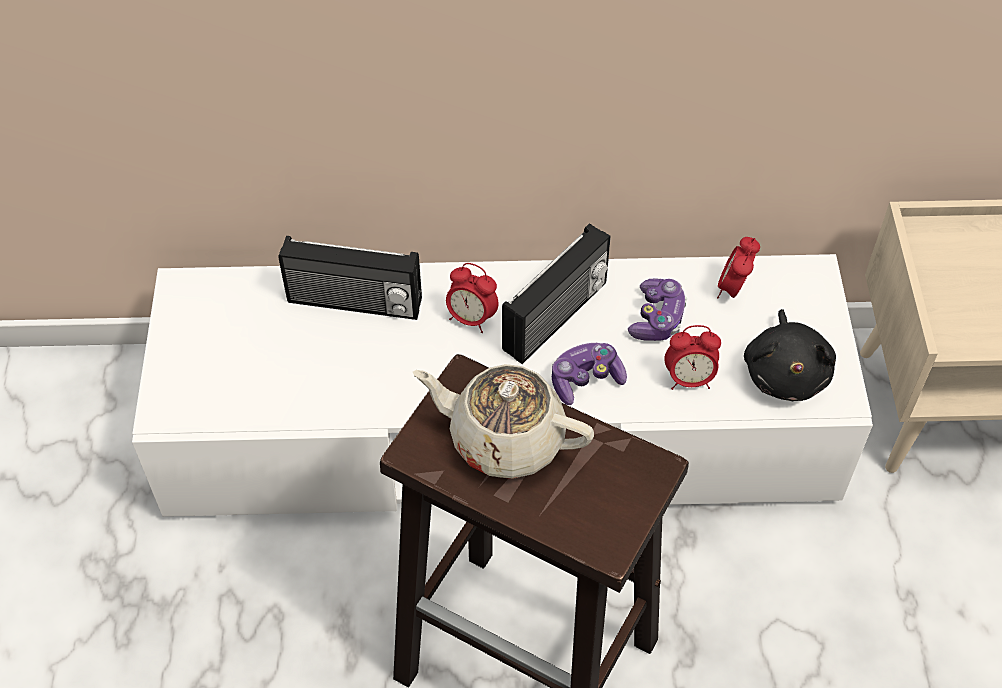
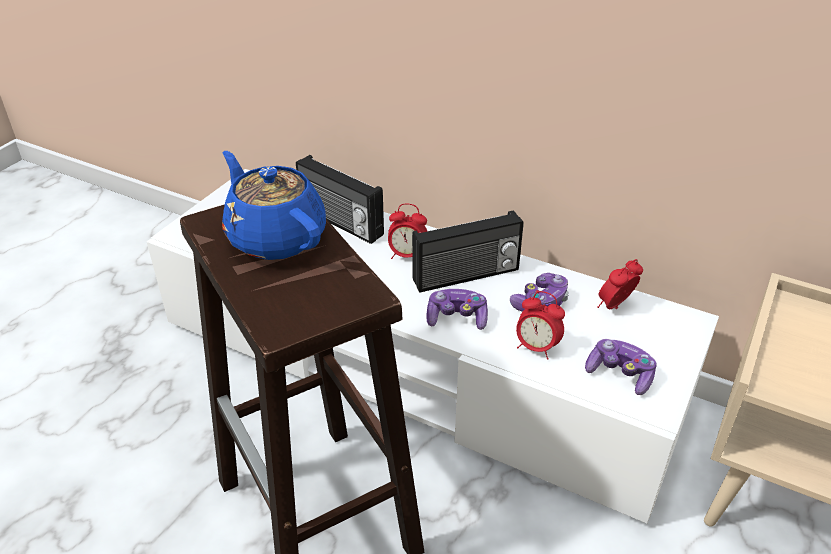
camera: 30 degrees right, 15 degrees down
(471, 318) = (407, 256): alarm clock -> alarm clock turned 45 degrees counterclockwise
(504, 438) = (275, 237): beige teapot -> blue teapot
(786, 373) = (620, 374): black plush toy -> game controller

